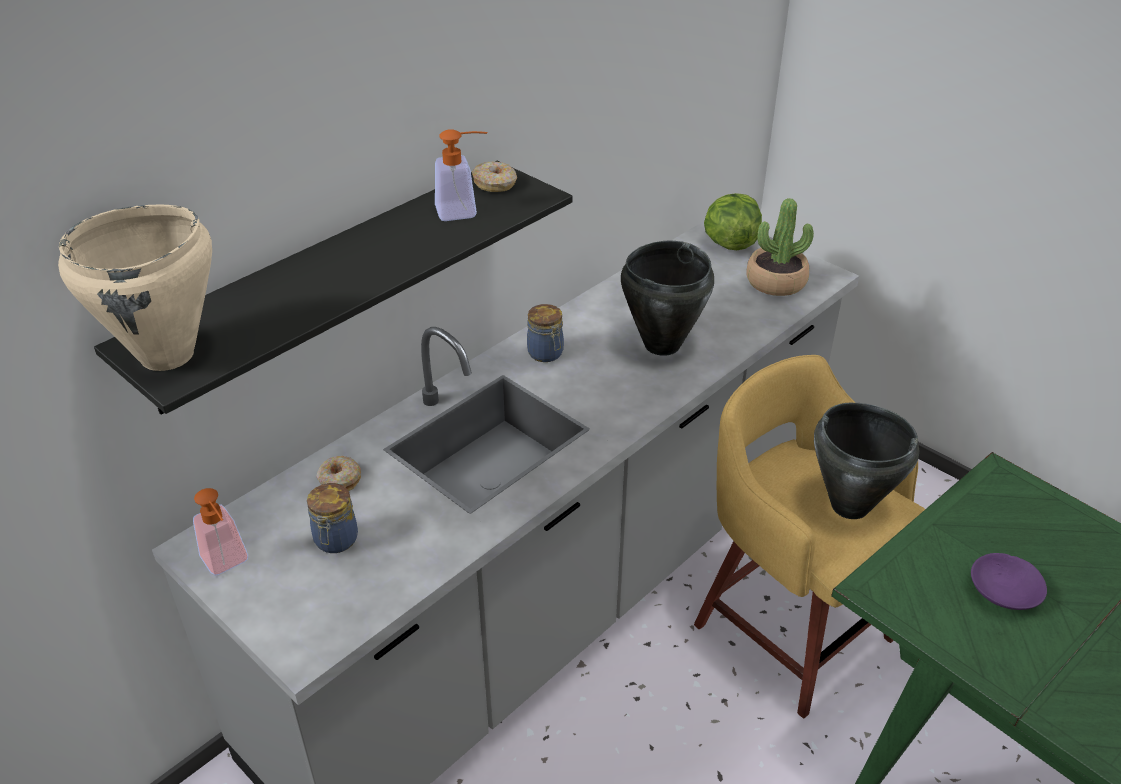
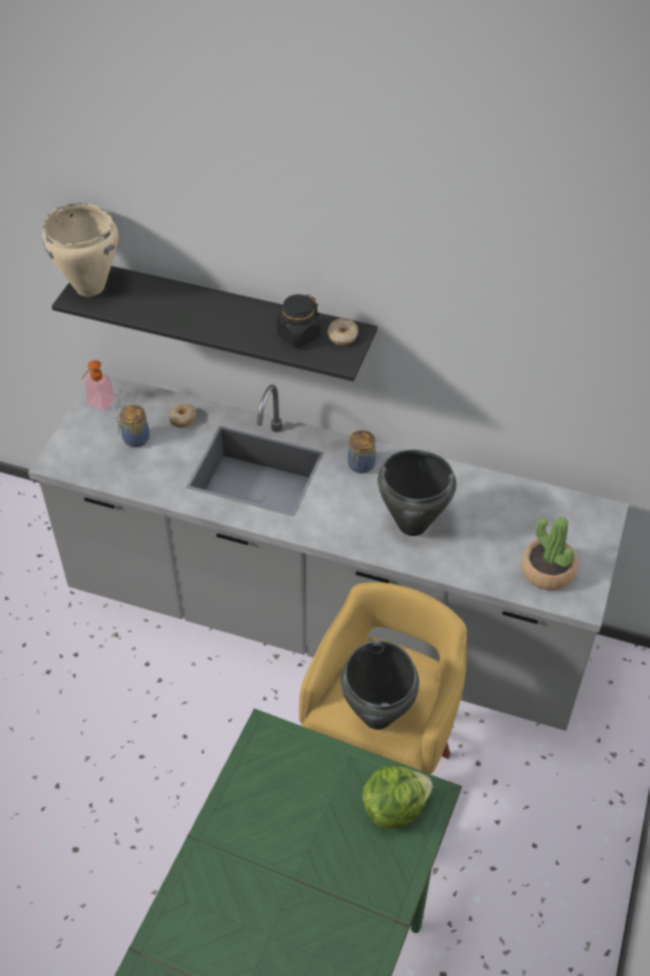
camera: 65 degrees right, 10 degrees up
(464, 211) = (298, 335): soap dispenser -> black jar
(730, 243) = (585, 526): lettuce -> lettuce (394, 807)
(1004, 591) = (301, 813): purple bowl -> none

